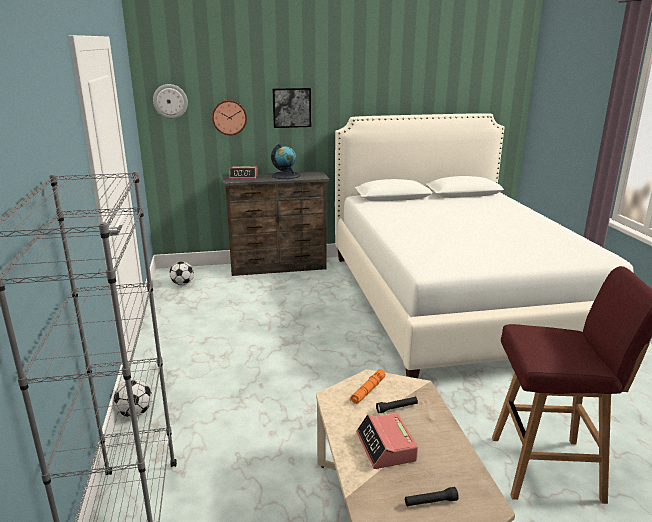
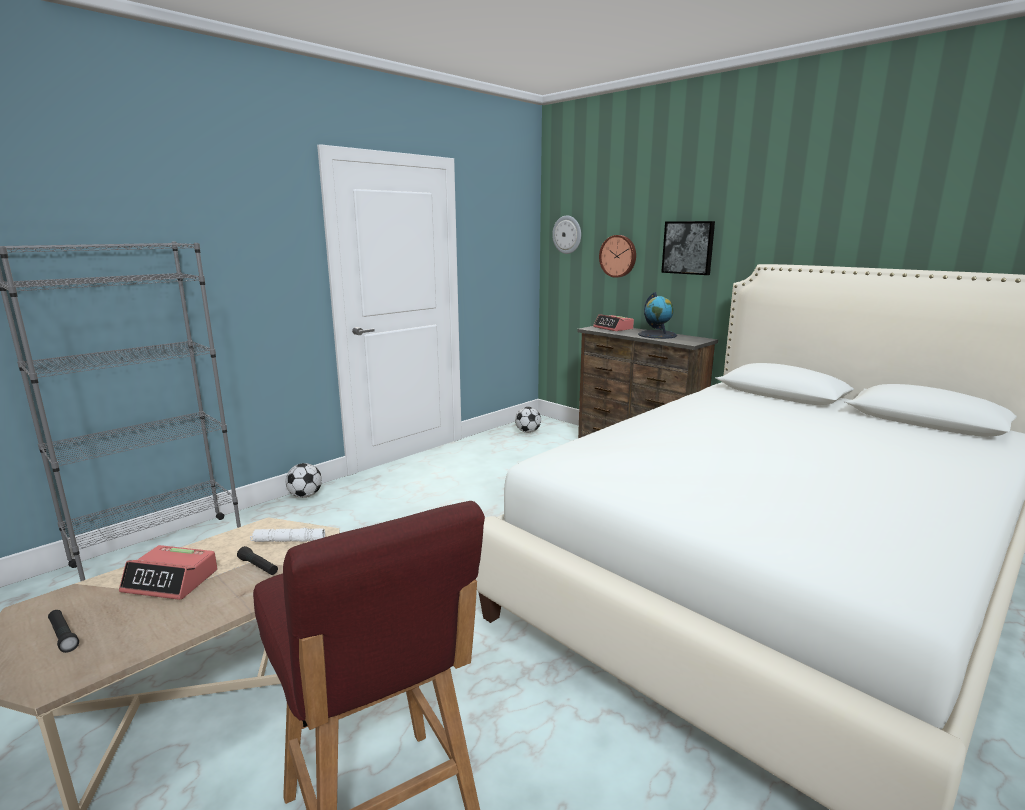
camera: 55 degrees right, 5 degrees down
(368, 390) = (288, 541): orange flashlight -> white flashlight
(386, 447) = (171, 581): alarm clock -> alarm clock turned 120 degrees counterclockwise

